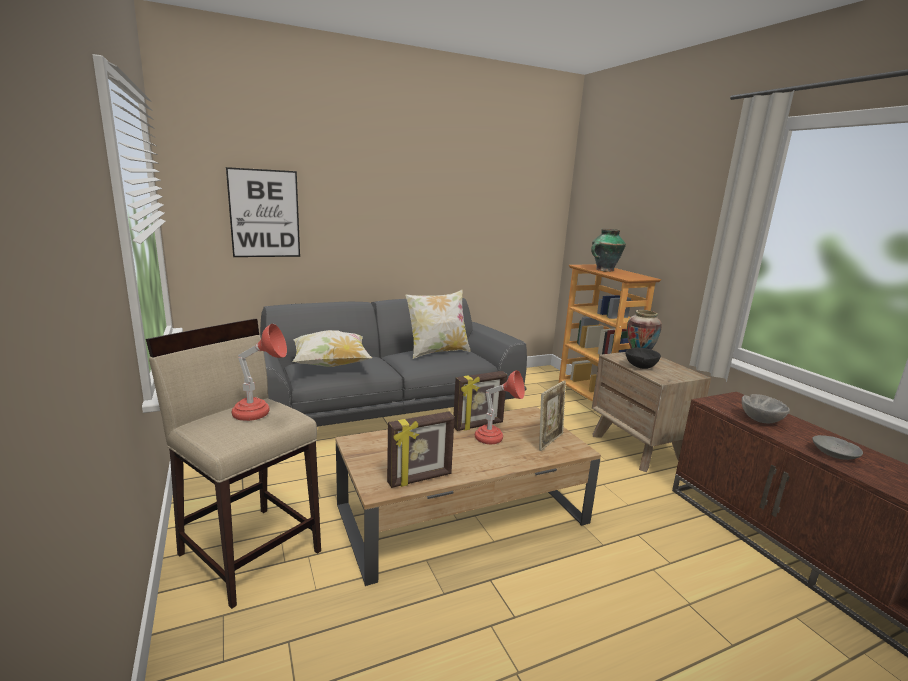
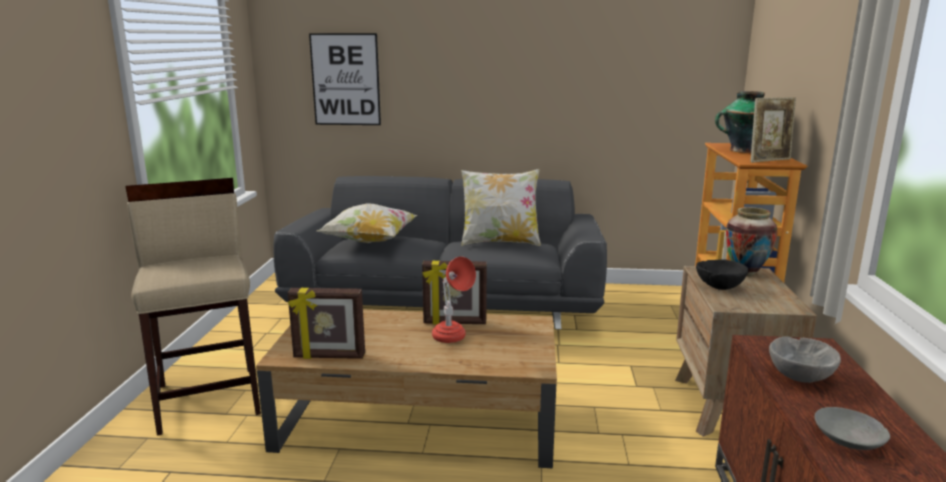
camera: 30 degrees right, 0 degrees up
(260, 415) = (206, 266): red table lamp -> none
(549, 441) = (513, 352): picture frame -> picture frame (769, 160)

